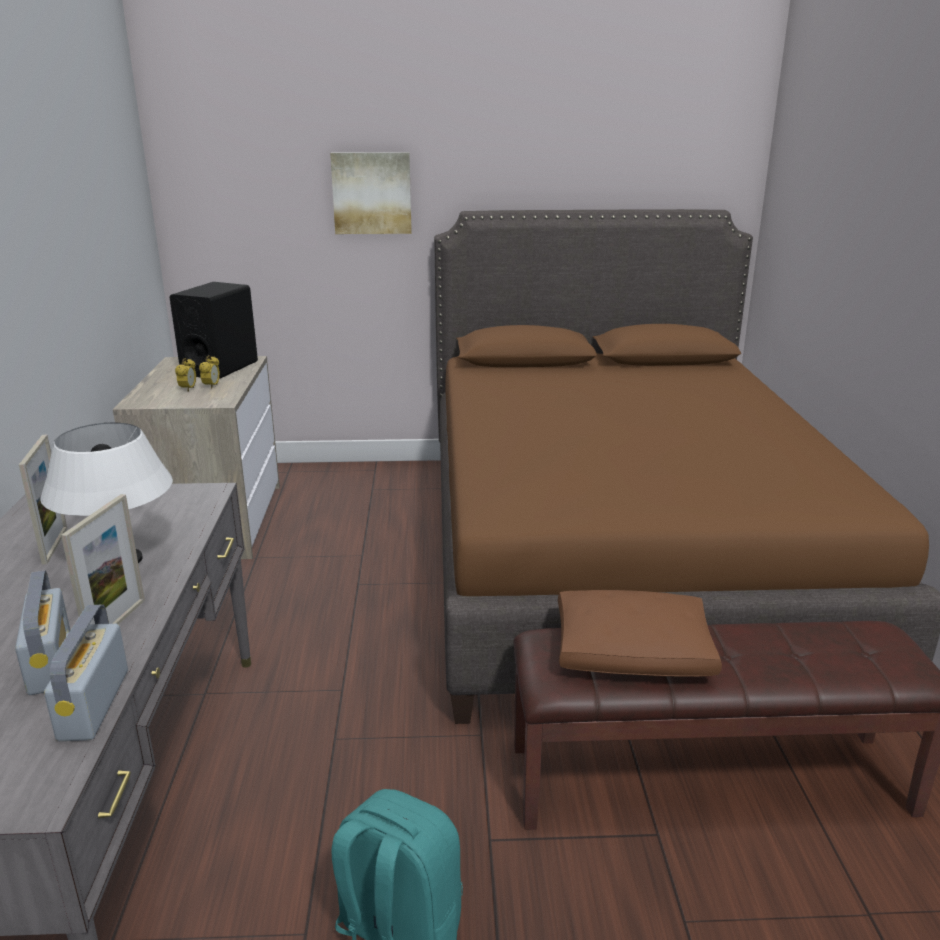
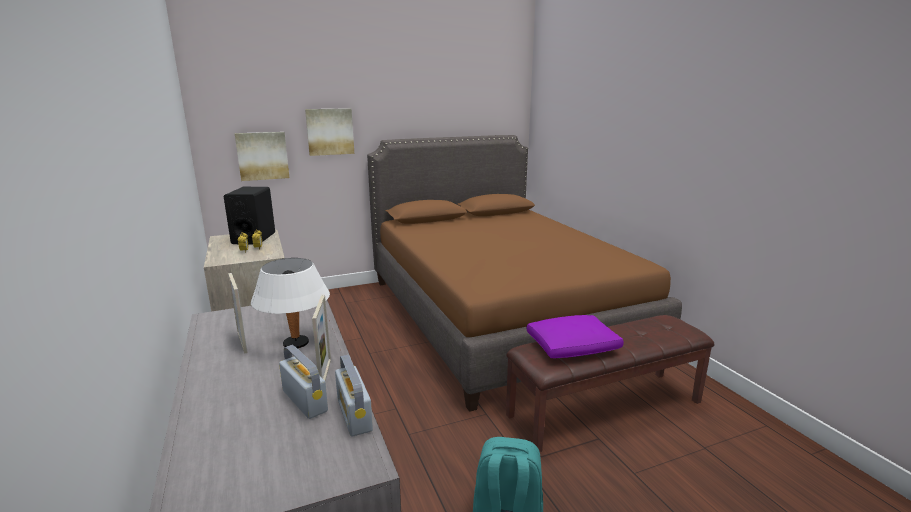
camera: 20 degrees left, 5 degrees down
(260, 230) = (262, 156): none -> picture
(634, 652) = (573, 347): brown pillow -> purple pillow

